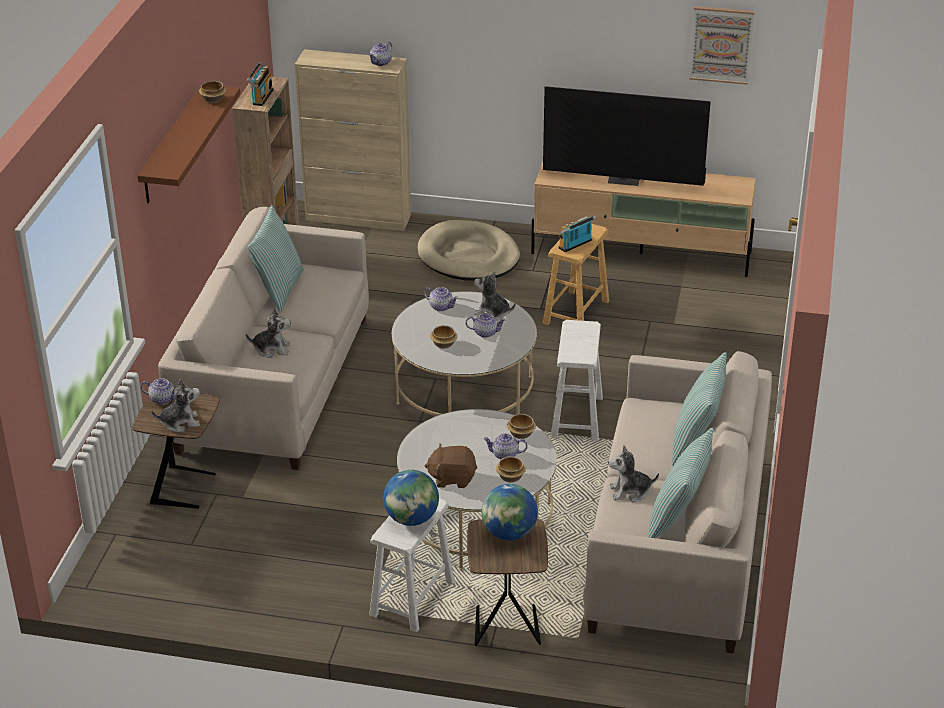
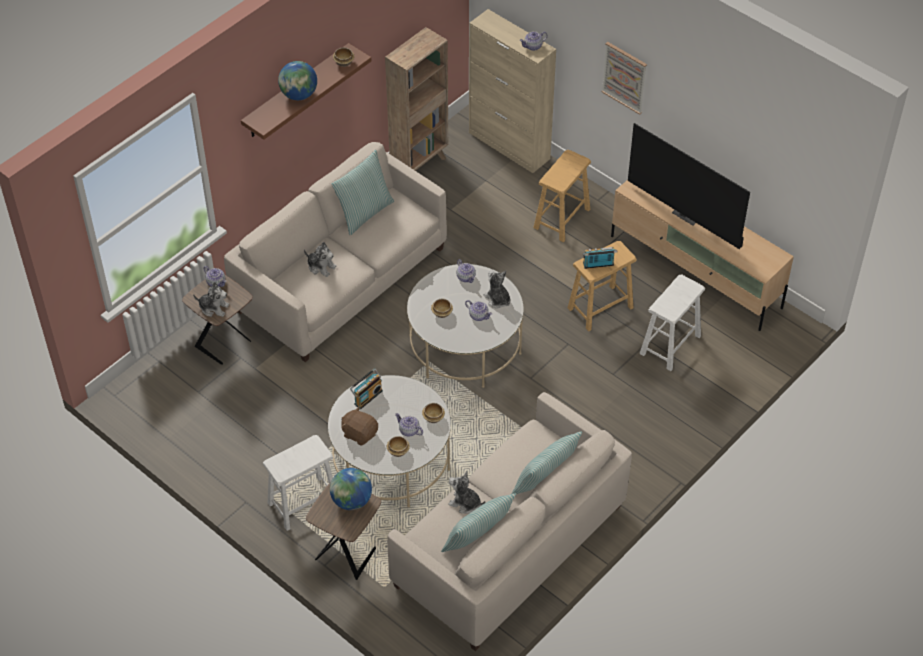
camera: 30 degrees right, 15 degrees up
(261, 97) = (413, 53): radio -> radio (367, 396)
(412, 519) = (299, 458): globe -> globe (299, 95)
(468, 256) = (562, 218): beige dog bed -> brown stool
(577, 417) = (525, 404): white stool -> white stool (670, 345)
(721, 44) = (781, 147): picture -> picture (624, 77)

